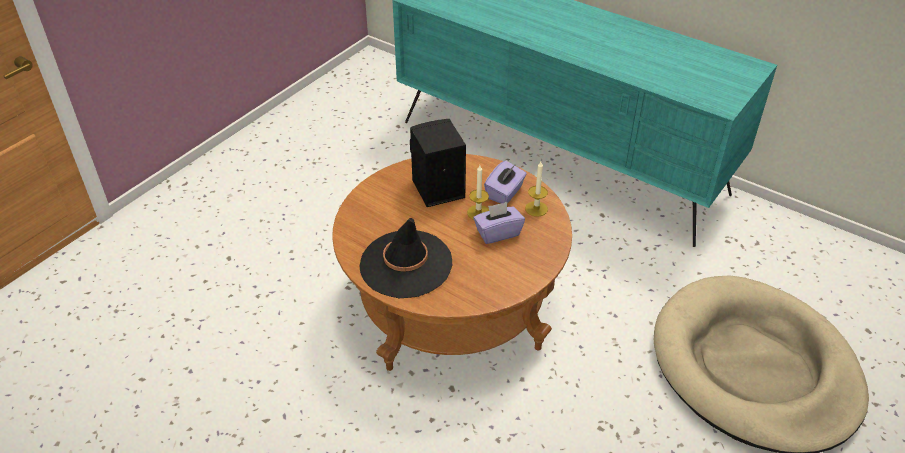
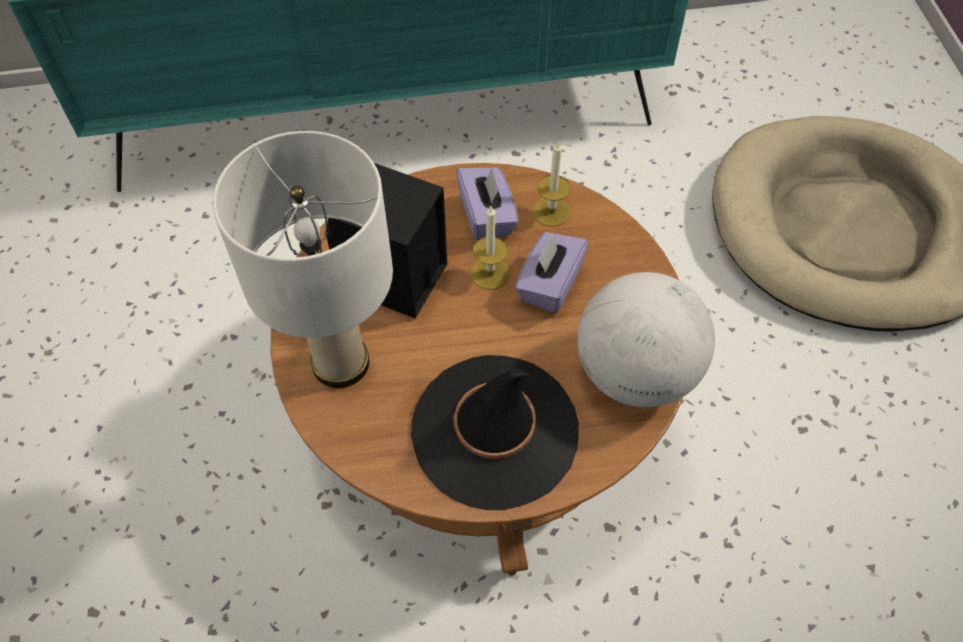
camera: 45 degrees left, 15 degrees up
(380, 202) = (341, 362): none -> white table lamp
(490, 287) = (635, 372): none -> globe

